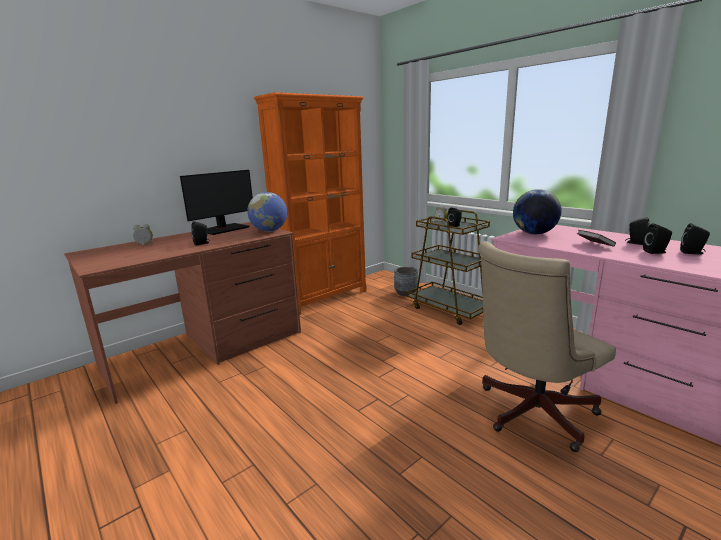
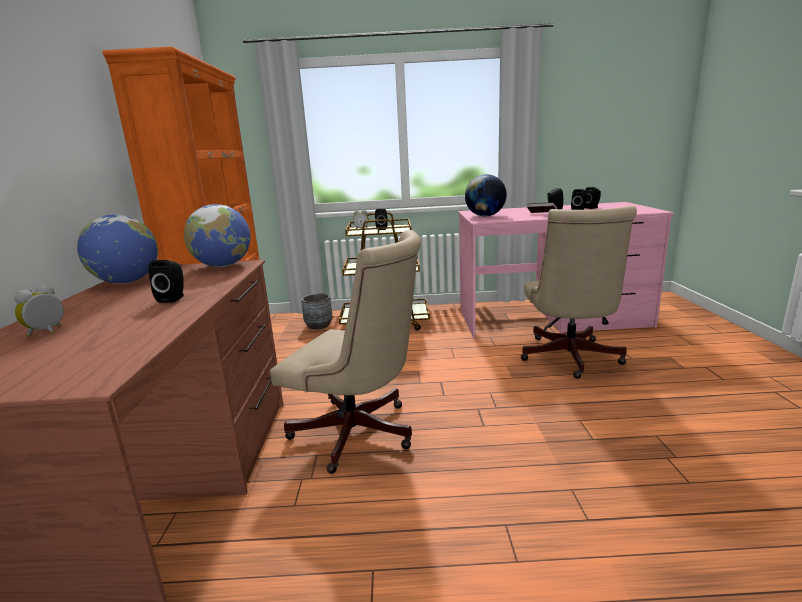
camera: 50 degrees left, 0 degrees up
(223, 229) = (127, 282): monitor -> globe
(297, 369) = (360, 435): none -> beige office chair

